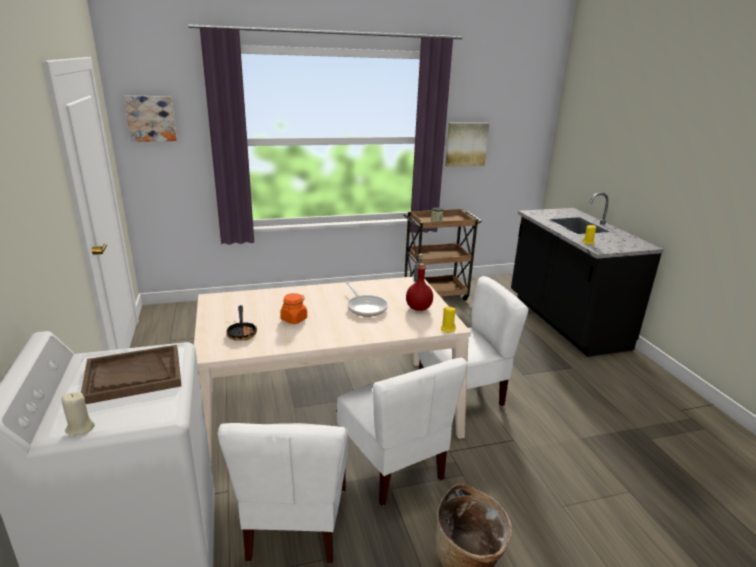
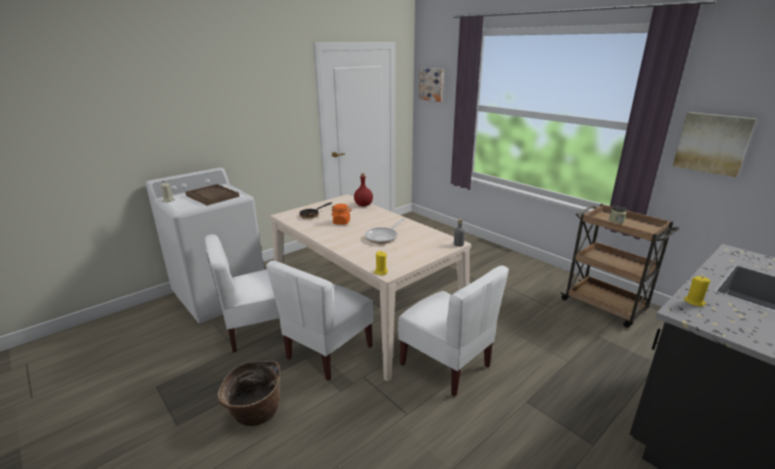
camera: 65 degrees right, 0 degrees up
(418, 308) = (405, 254): red bottle -> red bottle (364, 205)

